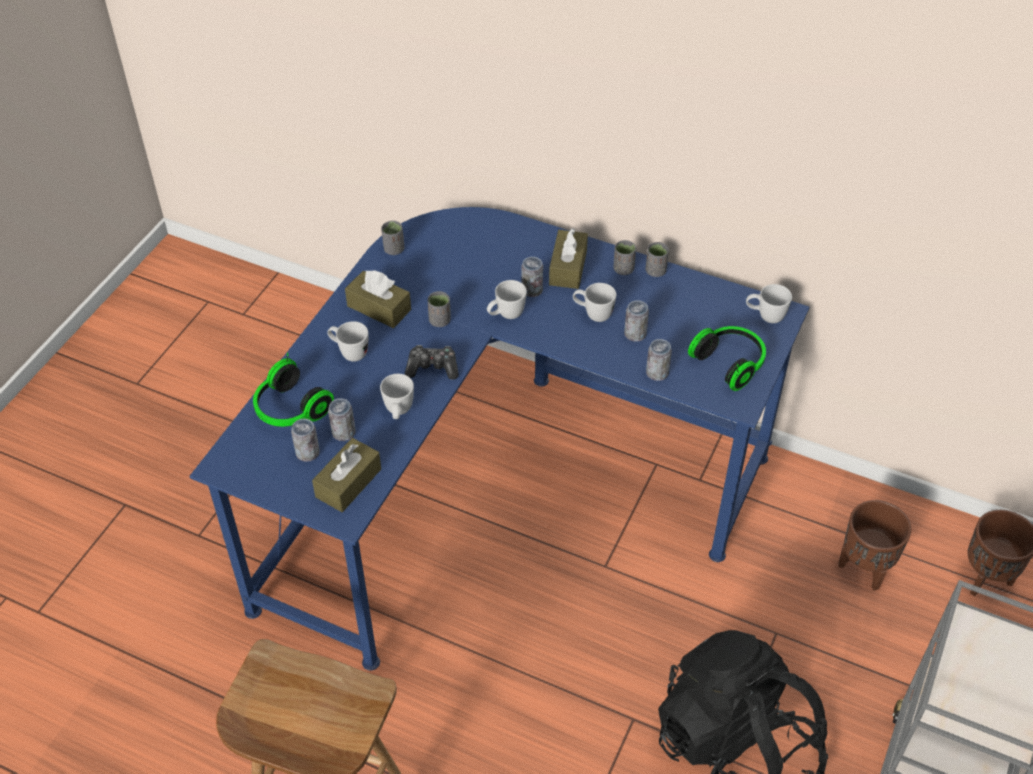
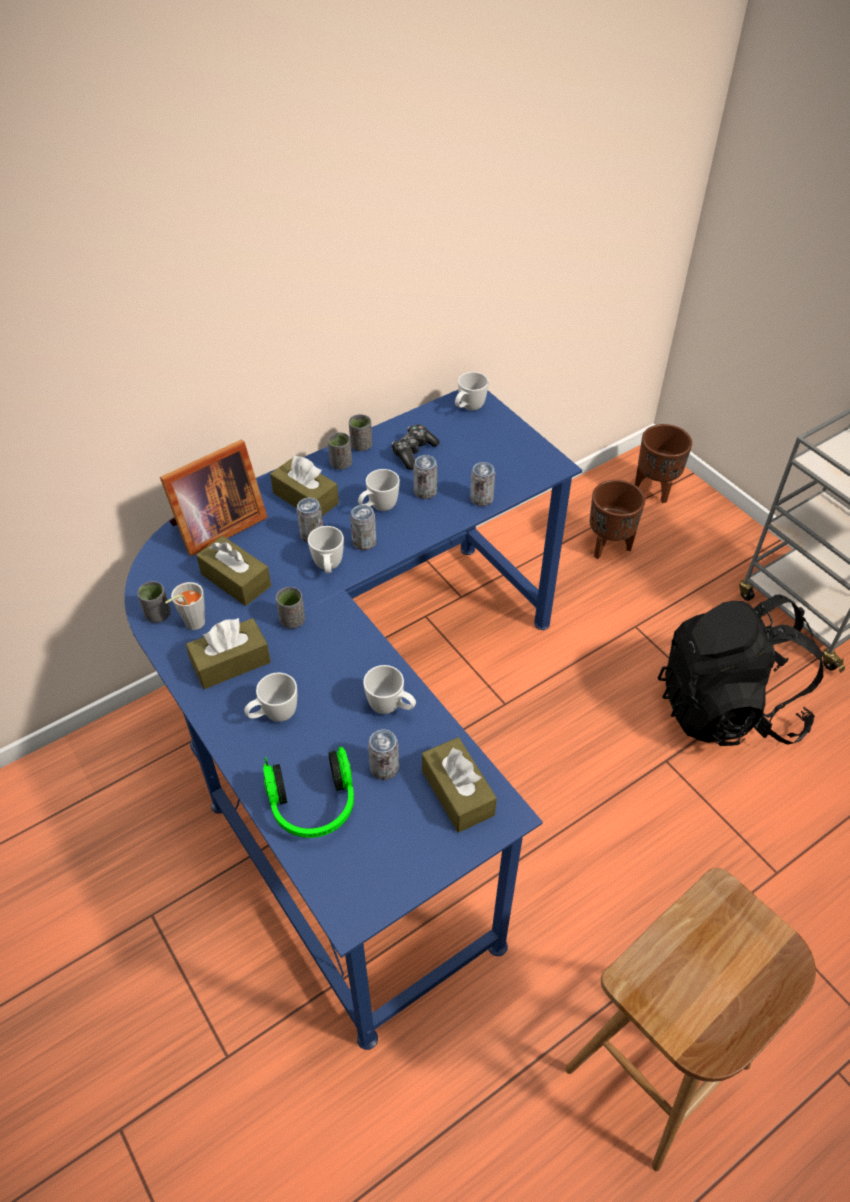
camera: 60 degrees left, 0 degrees up
(307, 453) = (390, 814): can -> can (364, 542)
(397, 270) = (191, 625): none -> grey cup
(432, 368) = (352, 653): game controller -> game controller (413, 452)
(455, 272) = (236, 580): none -> brown tissue box
(497, 234) = (215, 527): none -> picture frame
(730, 363) = (504, 451): headphones -> none

